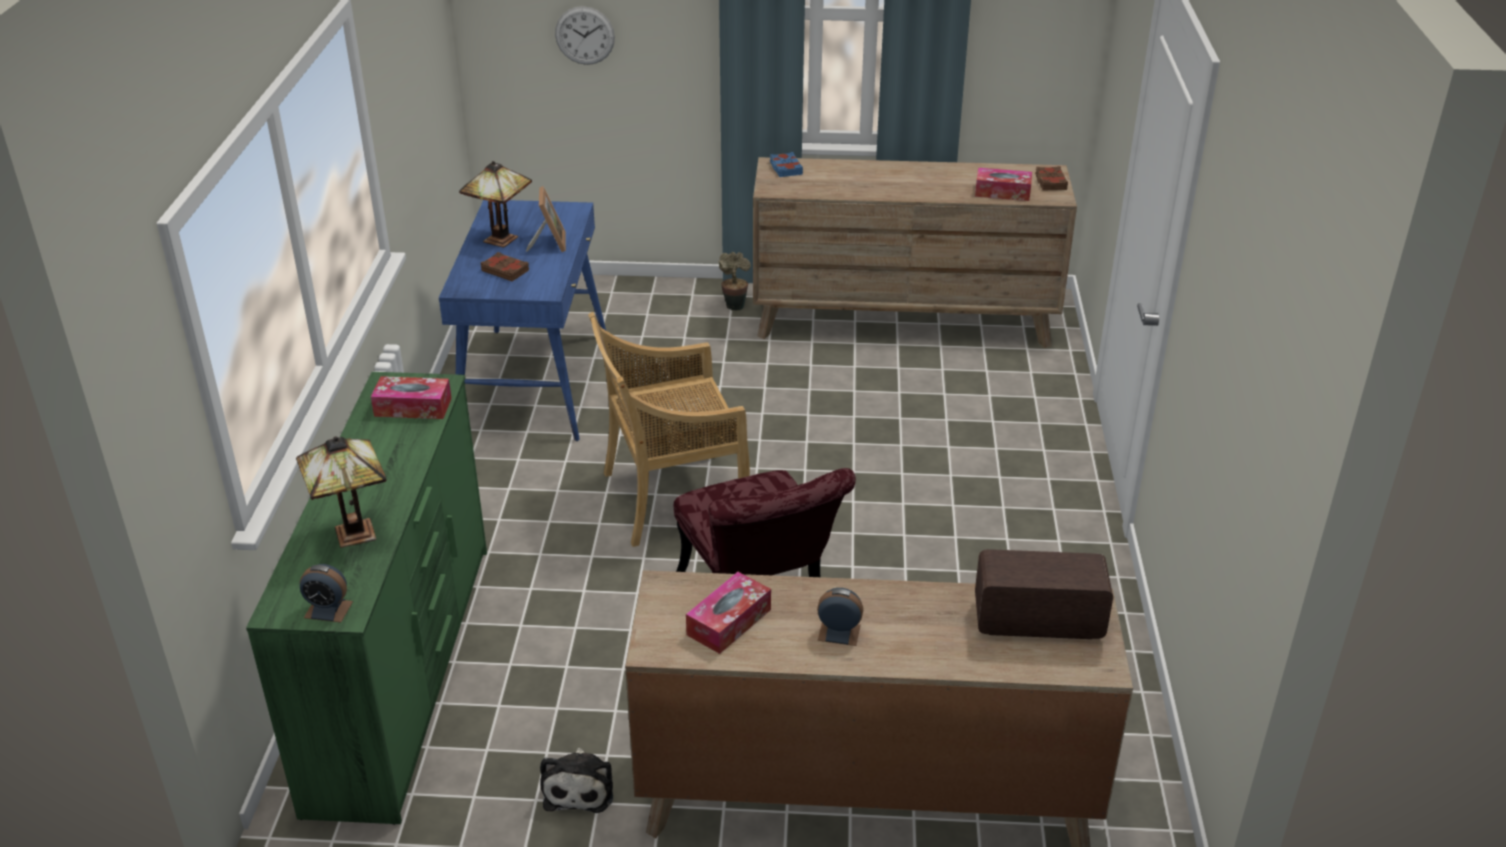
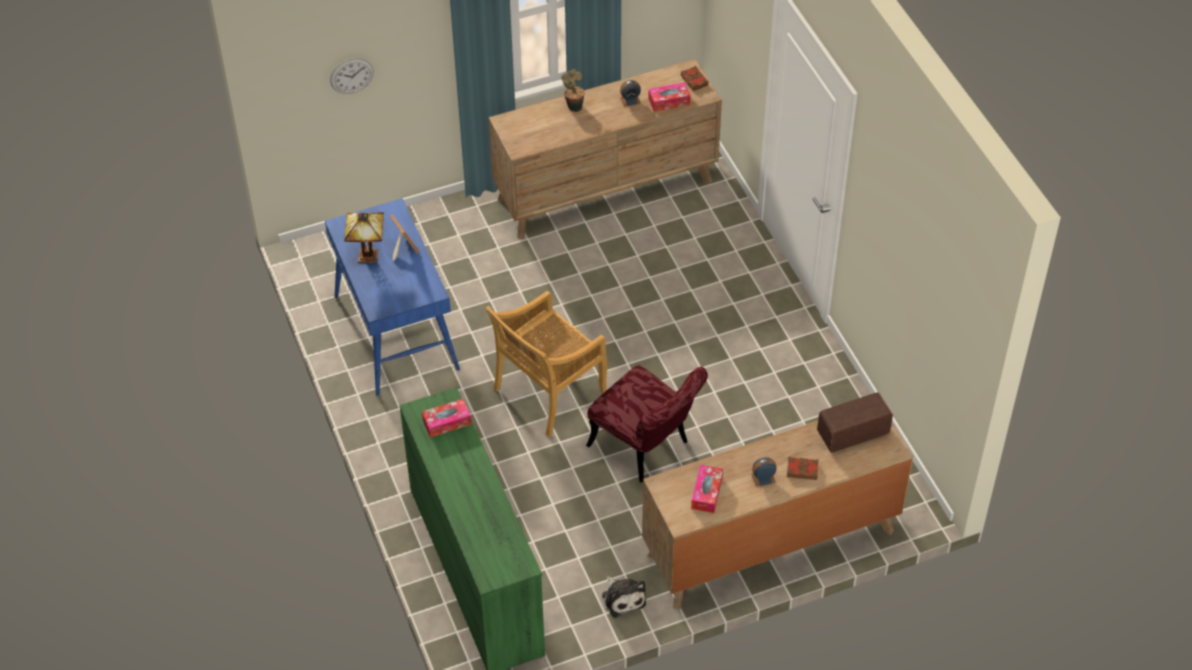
camera: 25 degrees left, 15 degrees up
(328, 609) = (514, 568): alarm clock -> alarm clock (630, 100)
(352, 536) = (487, 520): table lamp -> none
(505, 270) = (393, 283): brown book -> brown book (802, 470)
(734, 305) = (484, 214): potted plant -> potted plant (573, 106)
(785, 168) = (514, 123): blue book -> none

